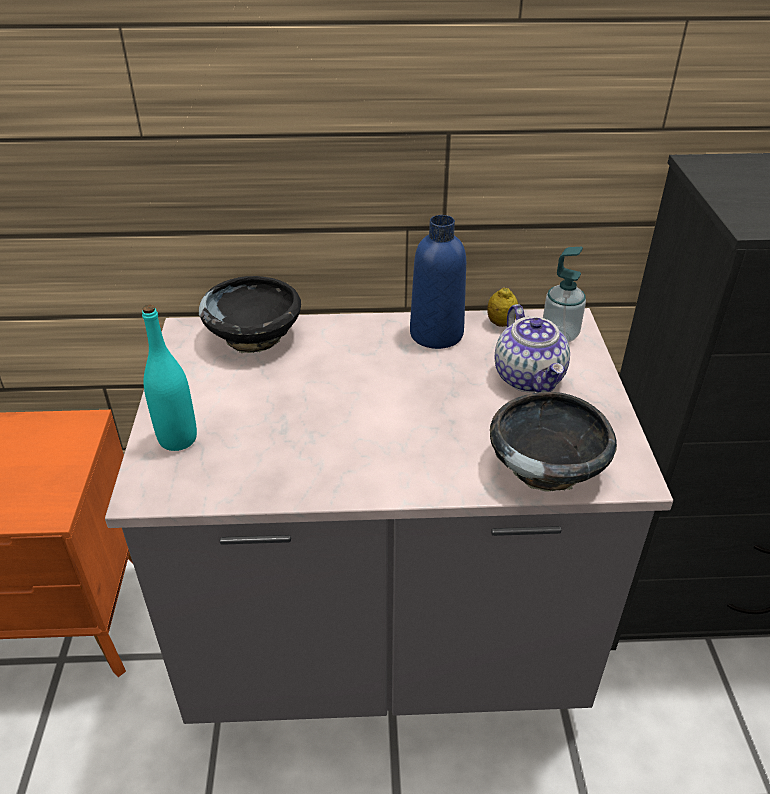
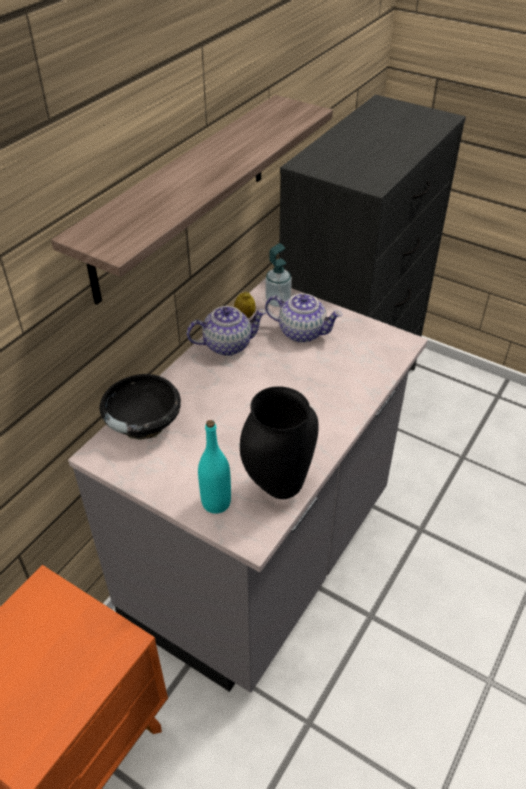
camera: 55 degrees left, 5 degrees up
(238, 478) = (279, 488): none -> black vase
(436, 334) = (228, 344): blue bottle -> teapot
(439, 98) = (182, 196): none -> shelf
(547, 467) = (374, 365): black bowl -> none

